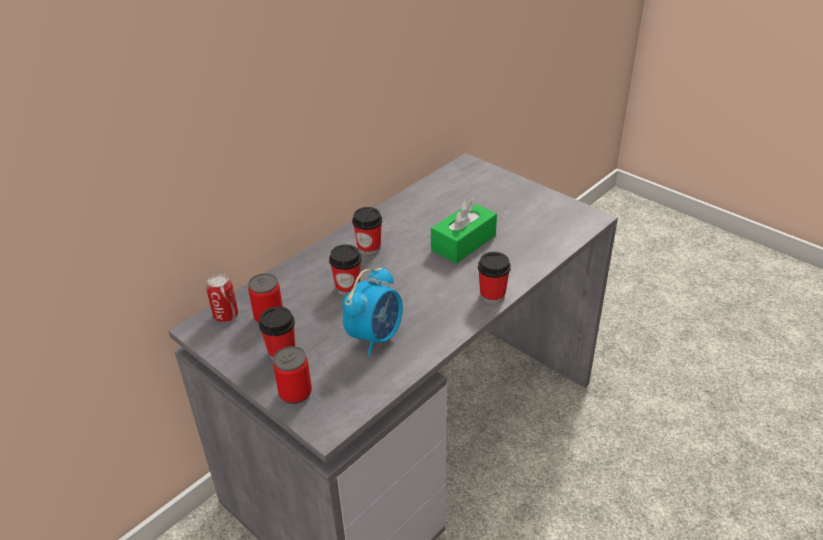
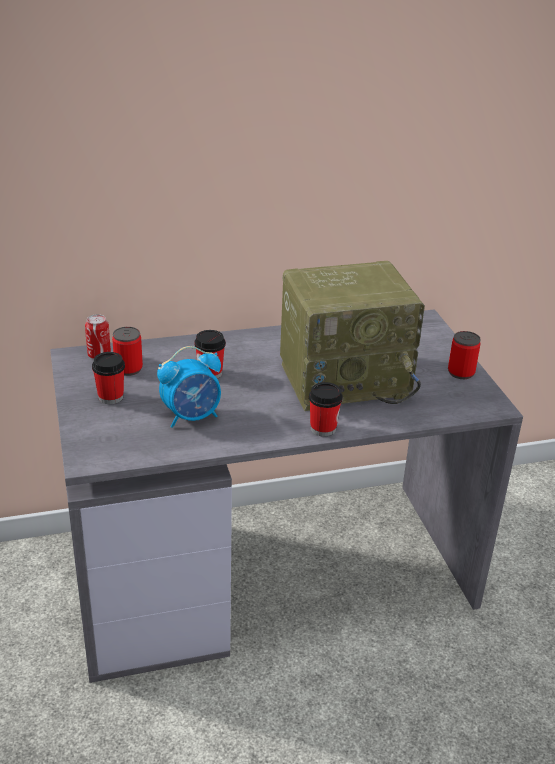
camera: 30 degrees right, 5 degrees down
(295, 393) = (90, 428): can -> can (461, 372)
(369, 248) = (260, 352): cup -> none
(463, 243) = (345, 379): green tissue box -> radio

